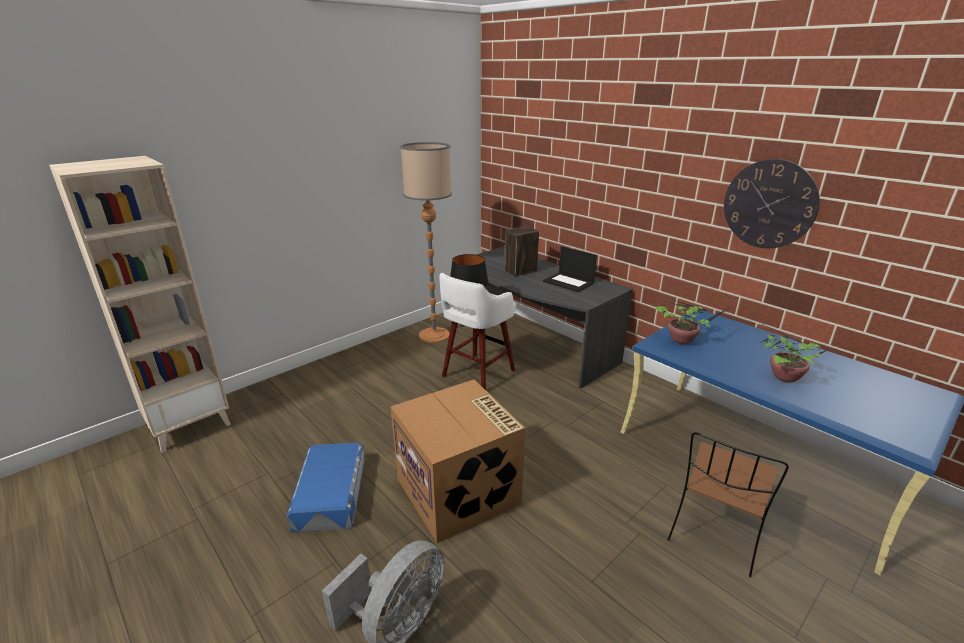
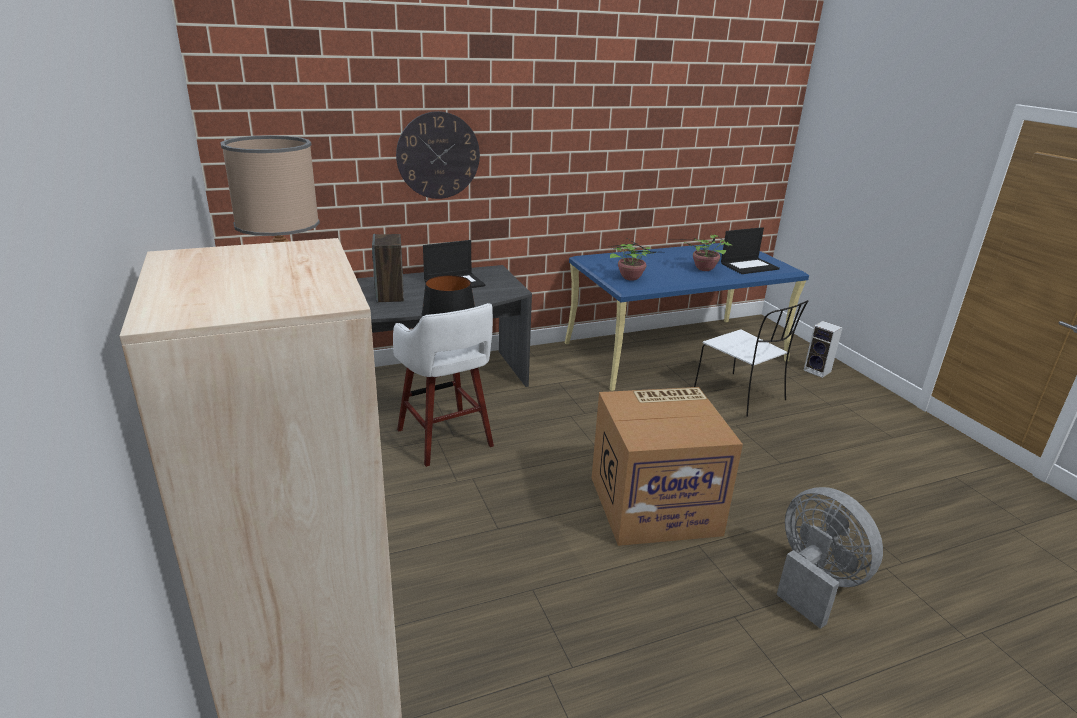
camera: 70 degrees left, 0 degrees up
(330, 493) = (619, 608): blue storage box -> none
(716, 530) = (741, 395): brown chair -> white chair
(769, 204) = (615, 142): wall clock -> wall clock (438, 155)
(859, 409) = (749, 266): none -> laptop
(893, 617) = (818, 371): none -> speaker

